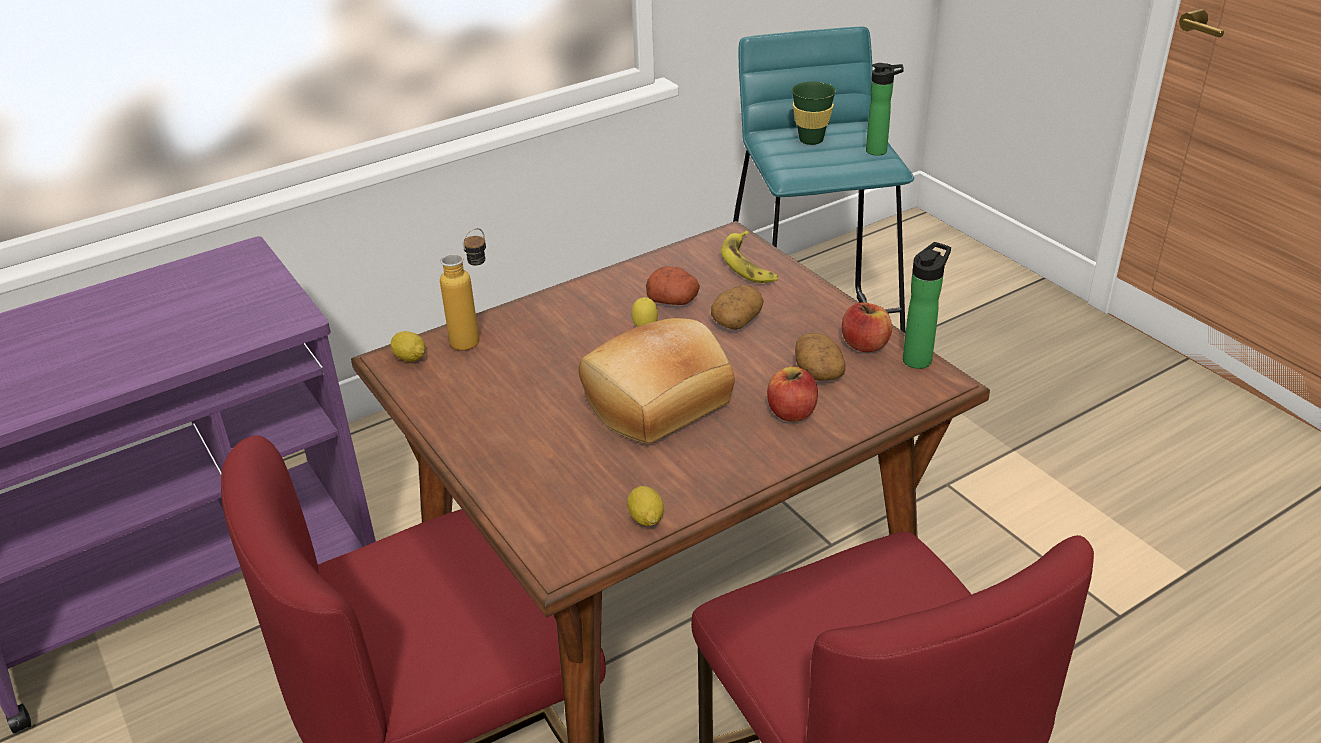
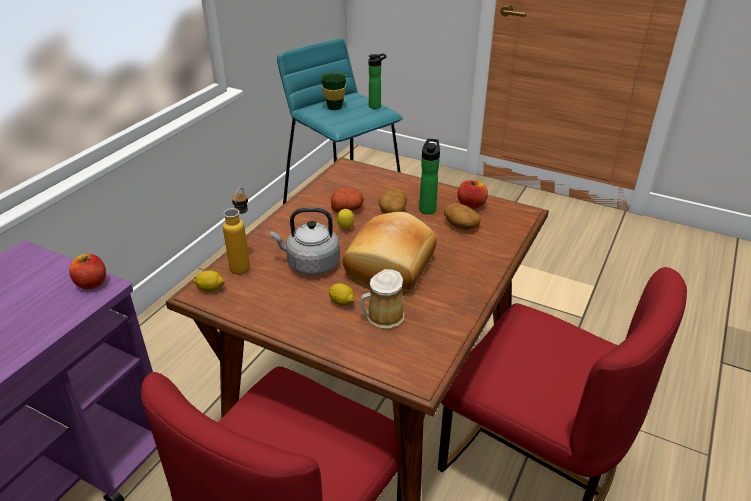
camera: 30 degrees left, 0 degrees up
(556, 364) = (310, 264): none -> grey kettle
(585, 465) = (382, 317): none -> mug
(645, 518) = (445, 335): lemon -> lemon (341, 302)
(748, 264) = (371, 178): banana -> none
(791, 412) = (467, 251): apple -> apple (91, 283)
(919, 358) = (503, 204): bottle -> bottle (428, 208)

